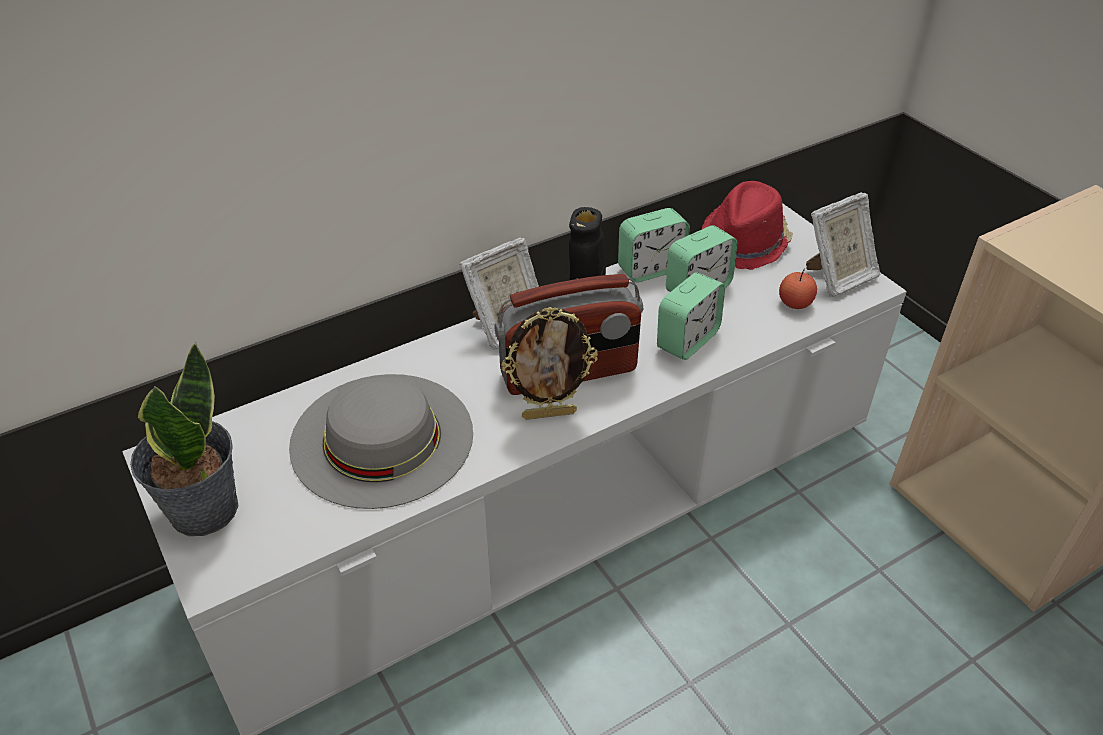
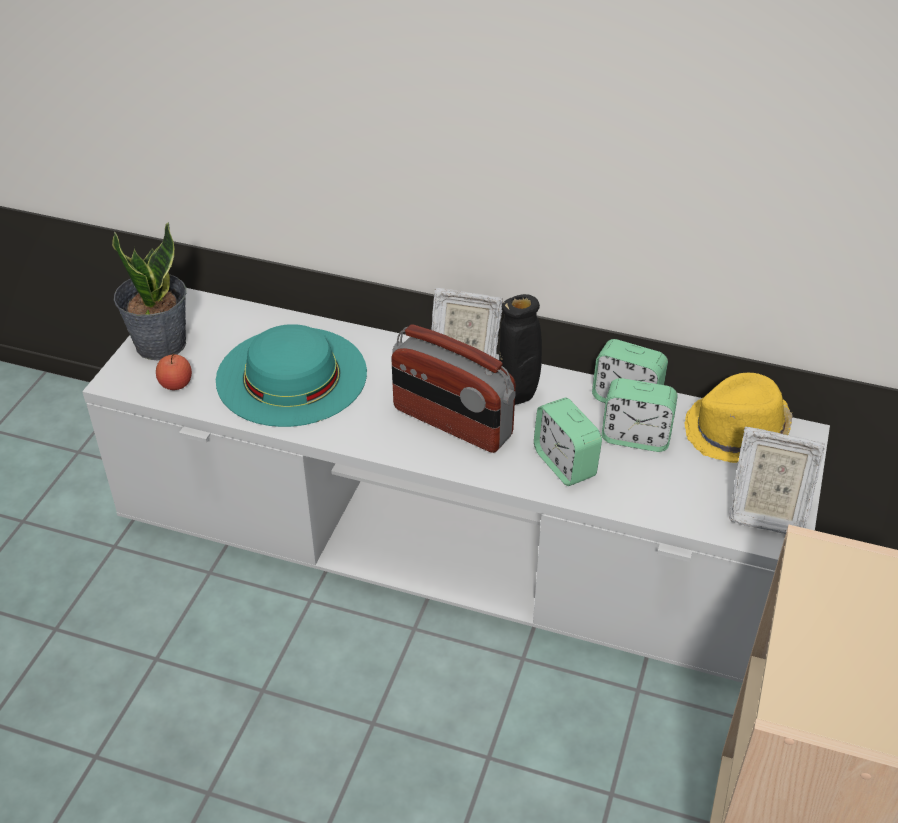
camera: 50 degrees right, 0 degrees up
(381, 438) = (291, 375): grey hat -> turquoise hat
(549, 414) = (399, 436): picture frame -> none
(687, 340) = (564, 464): alarm clock -> alarm clock turned 60 degrees clockwise
(745, 242) = (737, 433): red hat -> yellow hat
(795, 303) = (692, 503): apple -> apple (176, 384)

